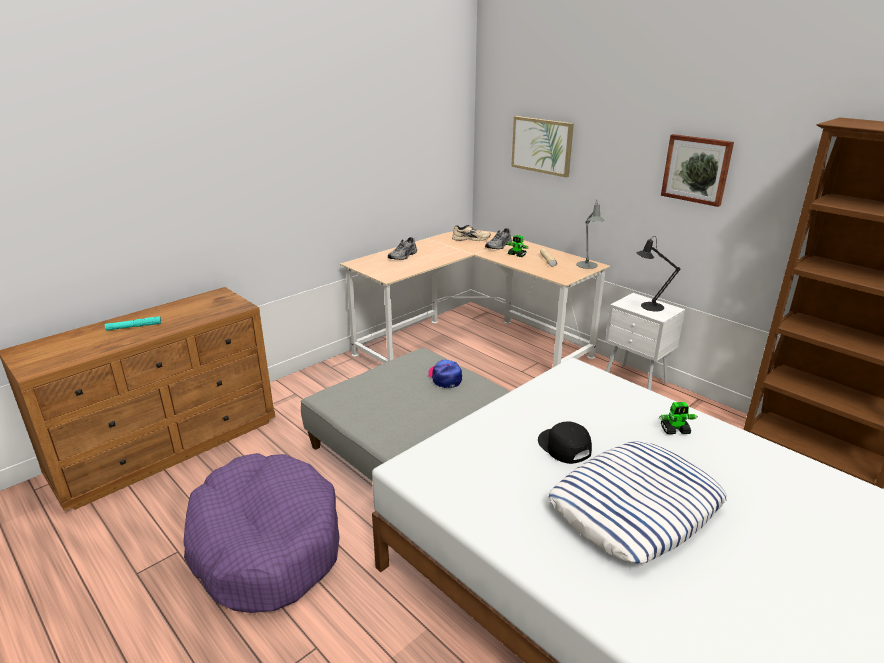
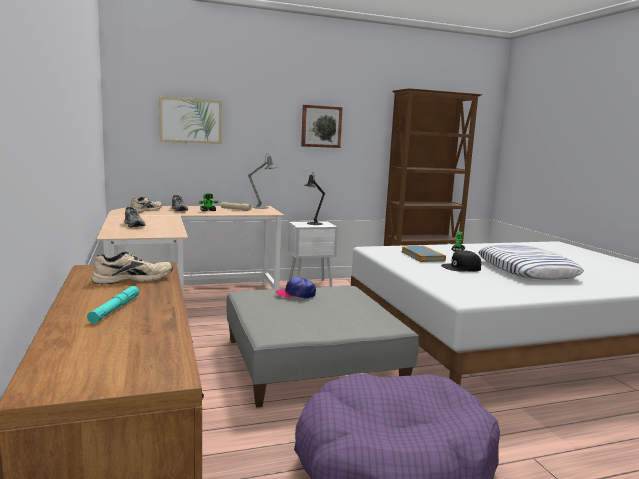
camera: 65 degrees left, 15 degrees down
(202, 310) = (133, 278): none -> beige shoe
(588, 408) = (422, 256): none -> book

